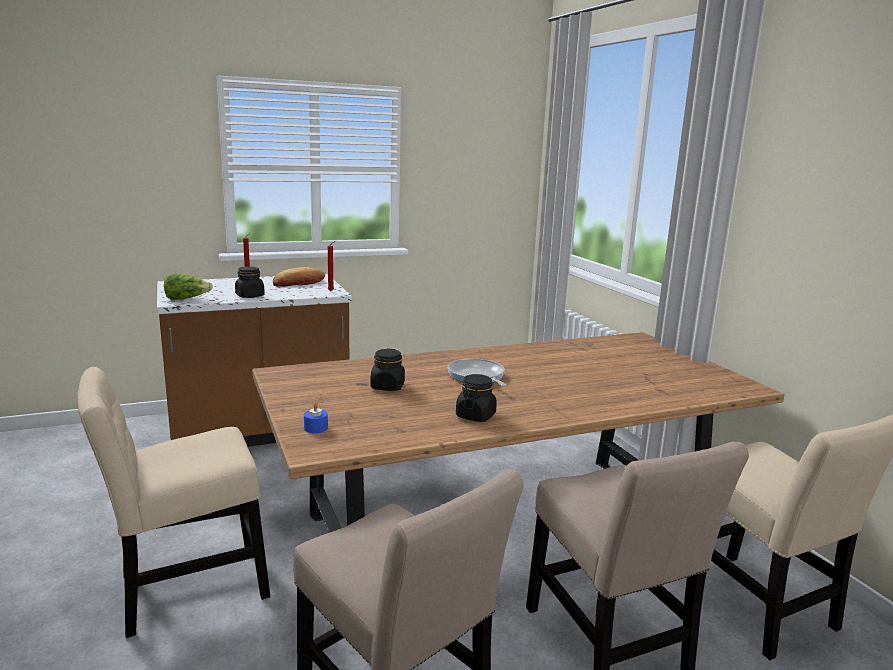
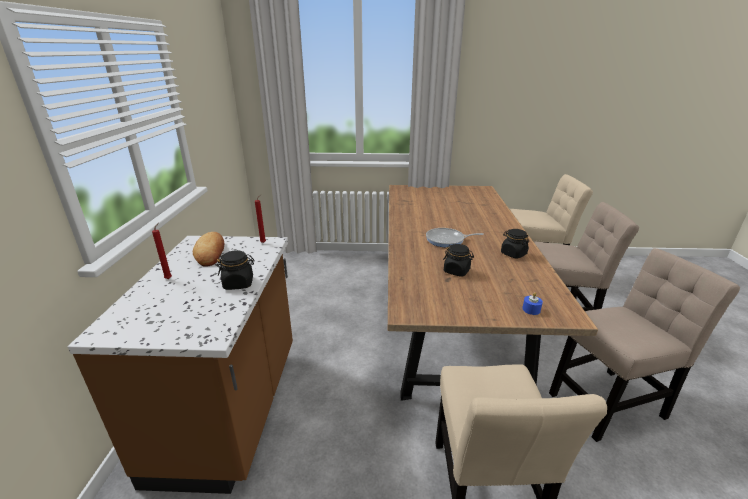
camera: 65 degrees left, 10 degrees up
(186, 299) = (208, 325): lettuce -> none

